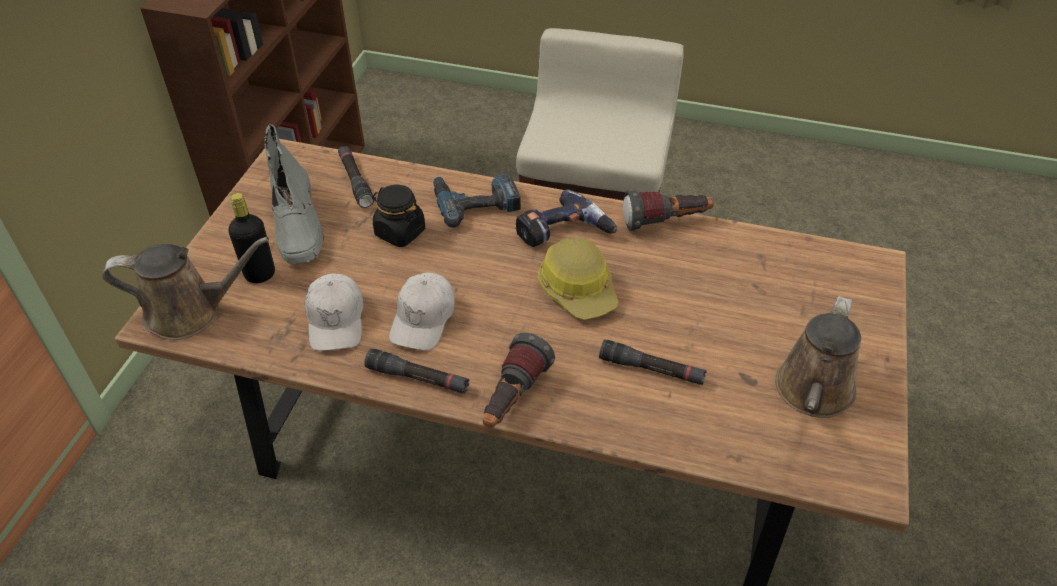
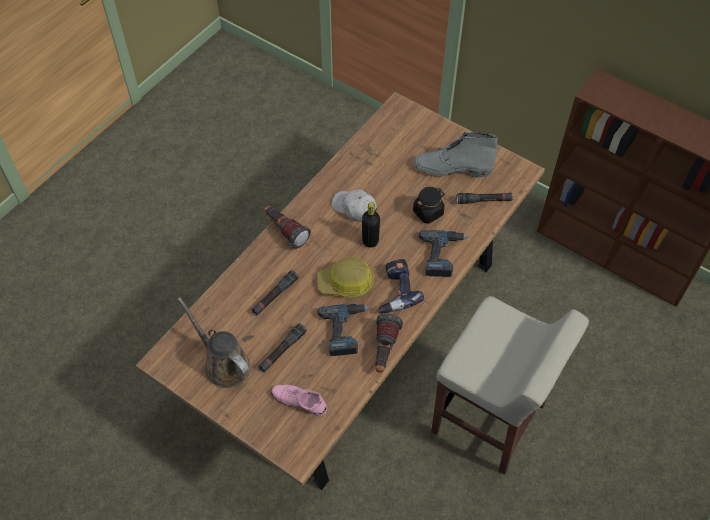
camera: 110 degrees right, 10 degrees up
(190, 312) = (400, 119): brown watering can -> none
(260, 274) = (417, 147): black bottle -> black bottle (370, 241)
(336, 320) = (369, 173): white cap -> none
(418, 378) = (316, 197): black flashlight -> black flashlight (282, 351)
(660, 268) = (346, 331): none -> power drill
(802, 285) = (299, 401): none -> pink shoe

